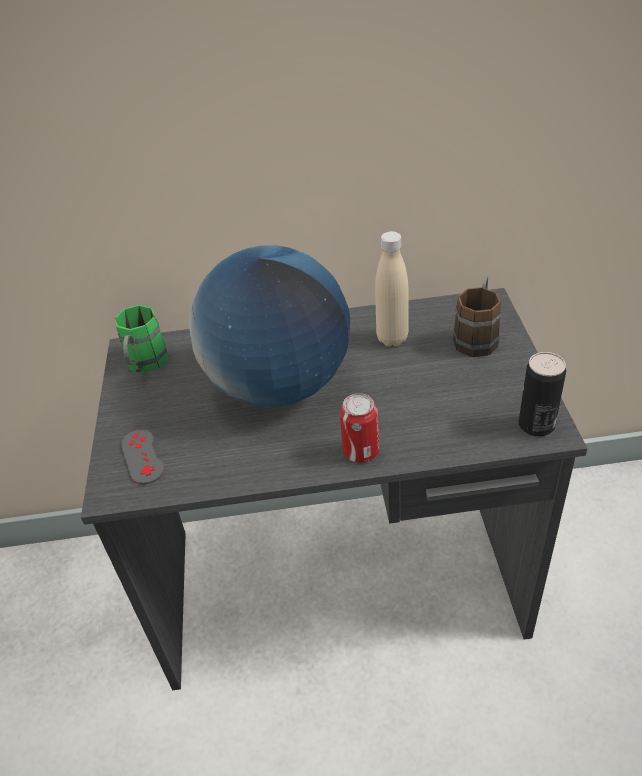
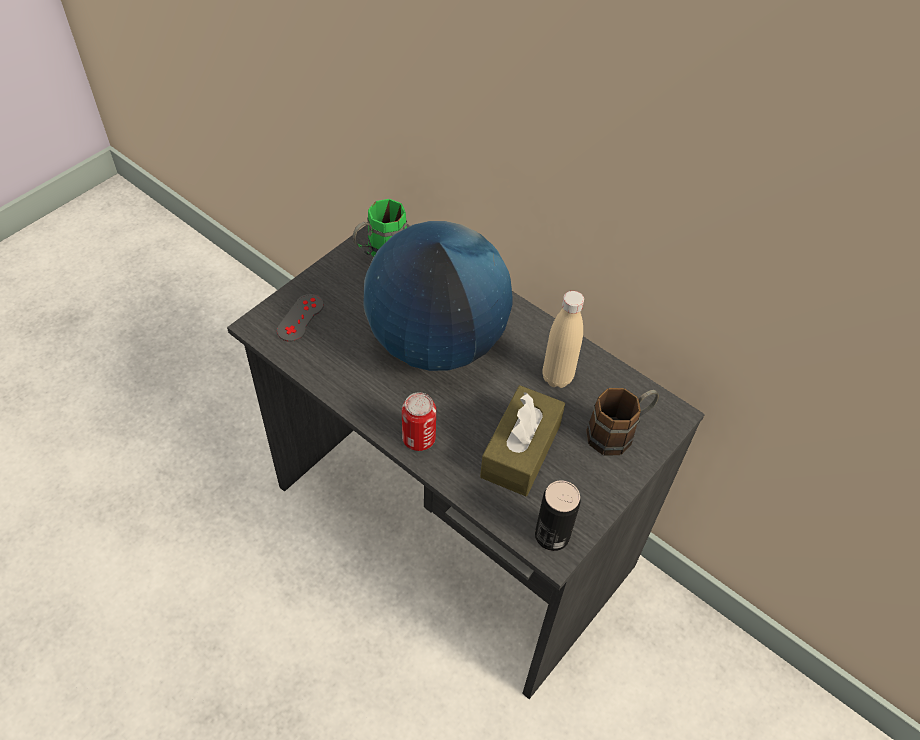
camera: 40 degrees right, 10 degrees up
(438, 397) = (521, 451): none -> brown tissue box

